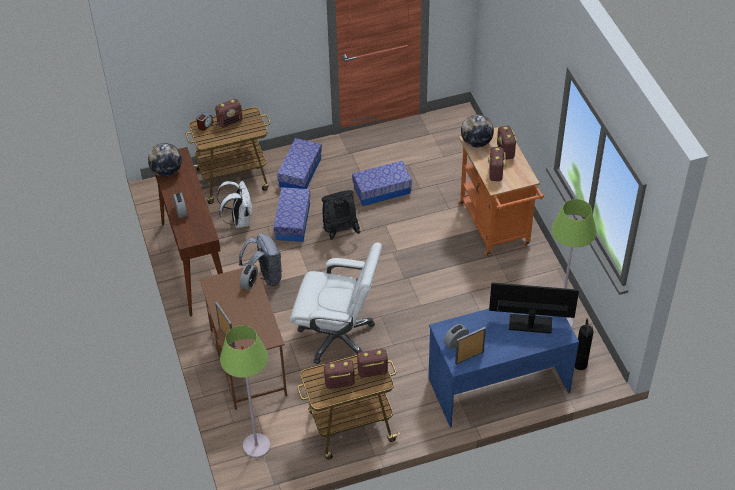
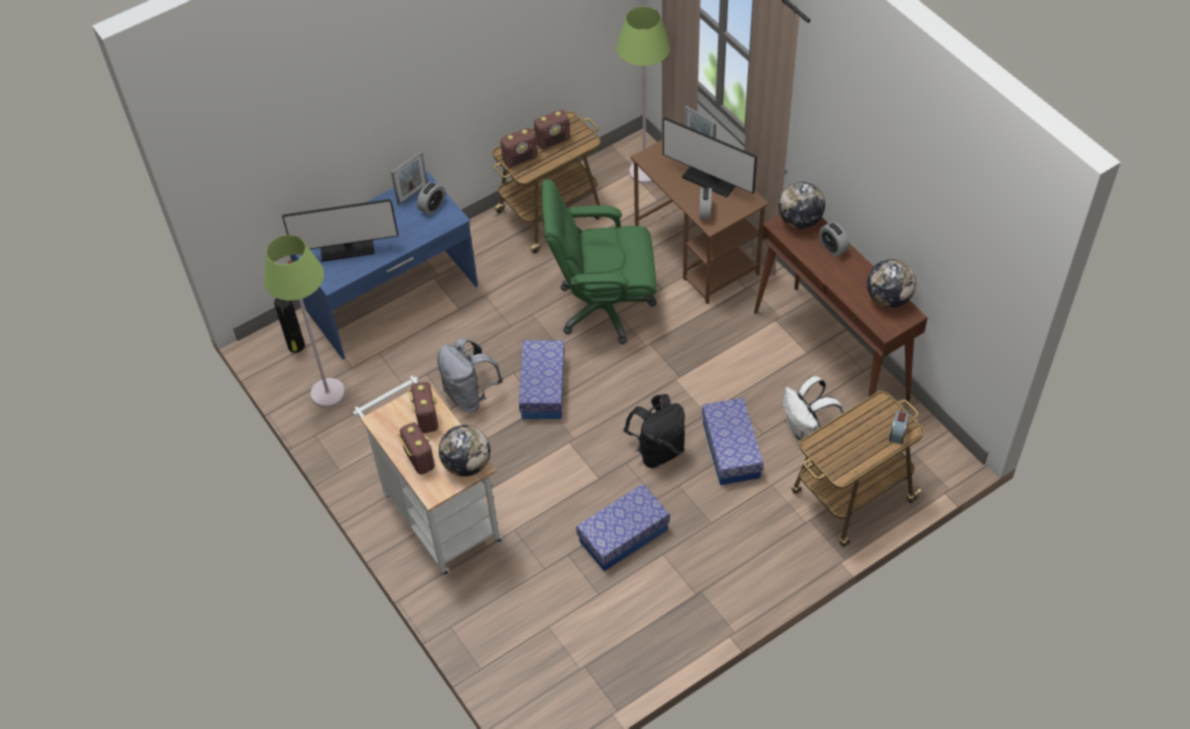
camera: 165 degrees right, 5 degrees up
(191, 235) = (799, 220): none -> globe
(230, 122) = (864, 449): radio -> none
(232, 307) = (710, 180): none -> monitor
(264, 278) = (729, 358): grey backpack -> grey backpack (470, 395)
(300, 172) = (758, 535): storage box -> storage box (543, 388)
(338, 336) = (603, 307): white office chair -> green office chair
(496, 228) = (438, 513): orange cart -> white cart

